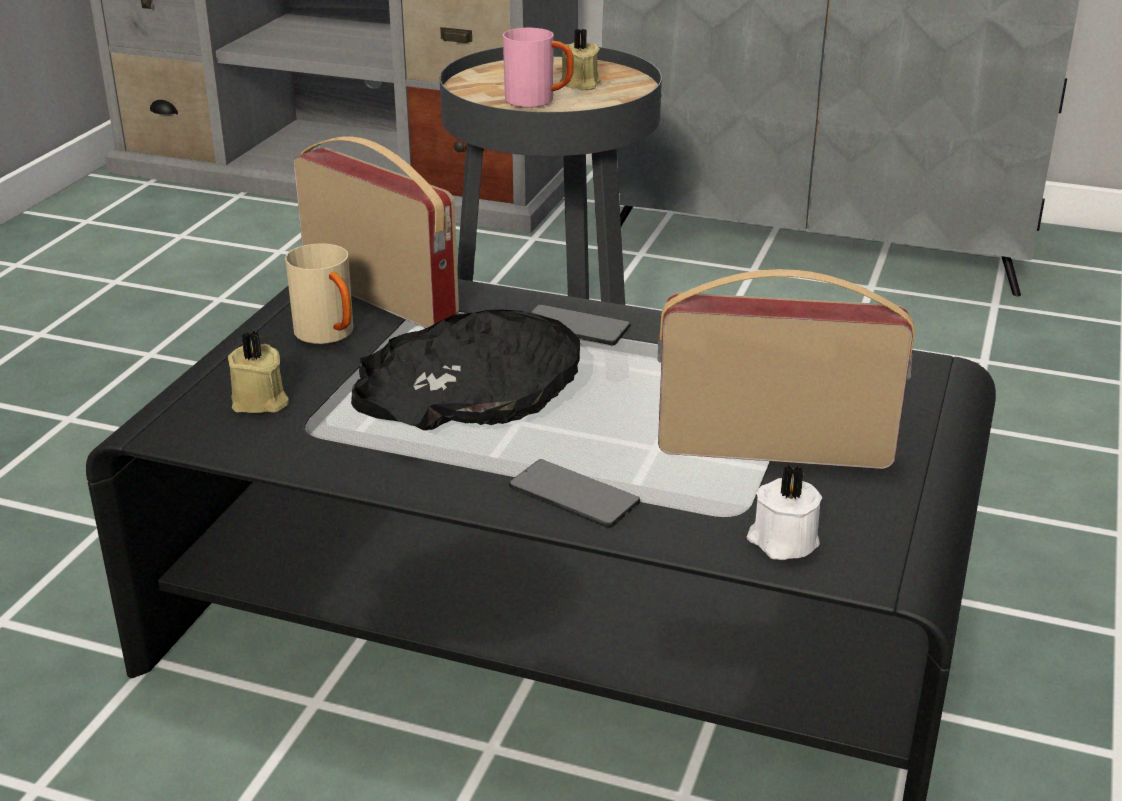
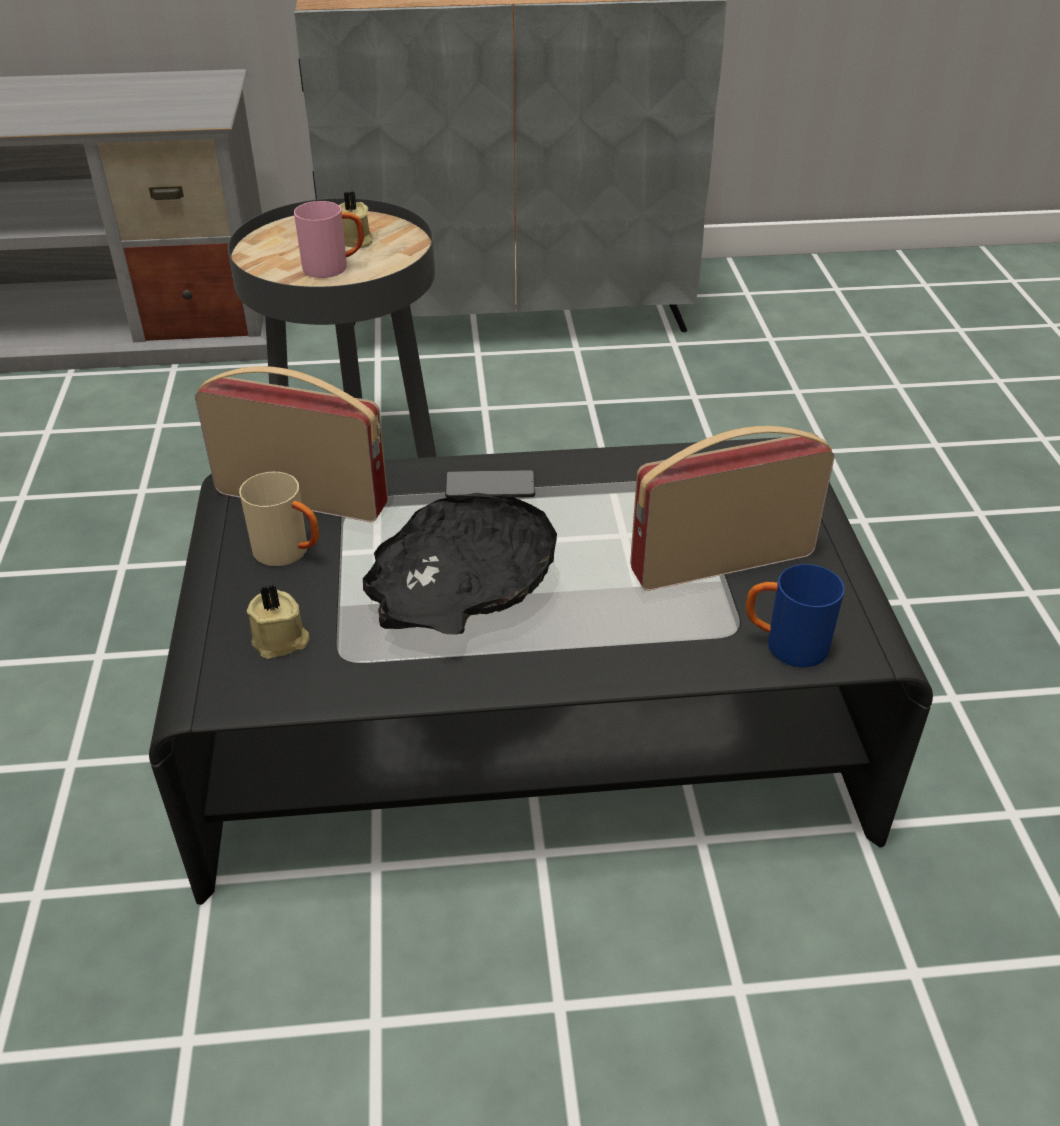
camera: 25 degrees left, 10 degrees up
(574, 496) = (608, 653): phone -> none
(782, 541) = (784, 645): white candle -> blue mug

